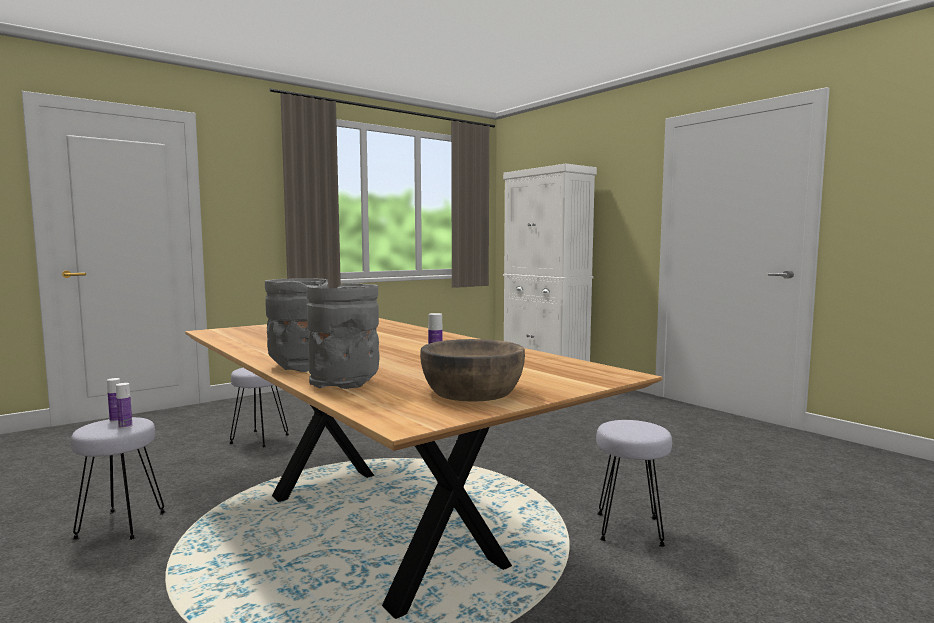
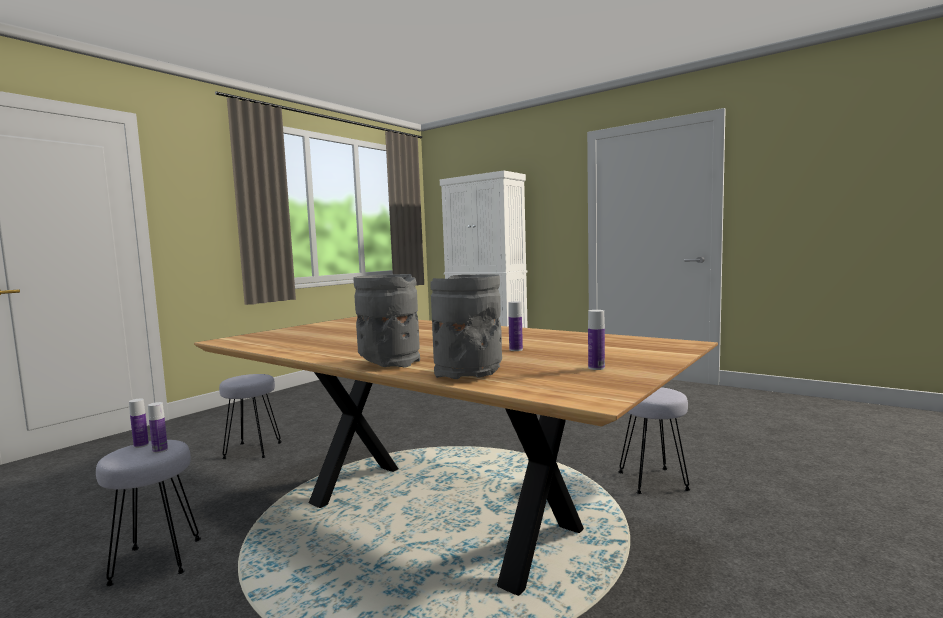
camera: 15 degrees left, 0 degrees up
(472, 391) = (596, 368): brown bowl -> bottle

